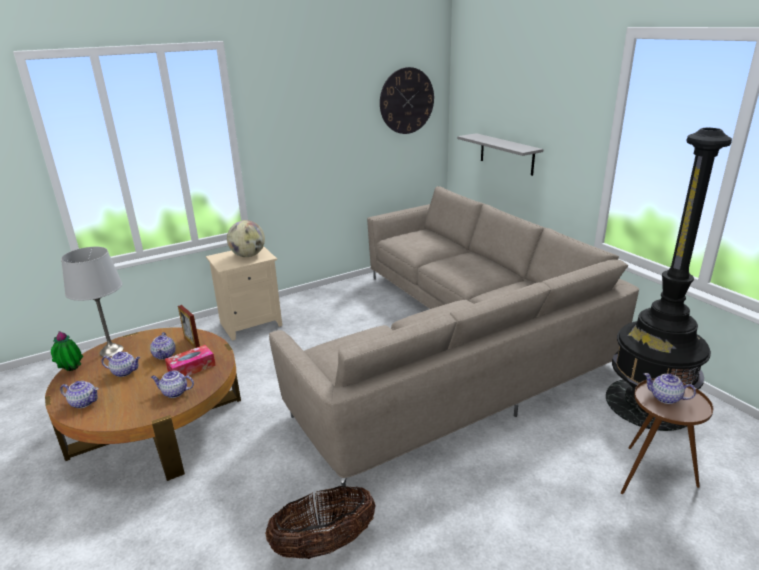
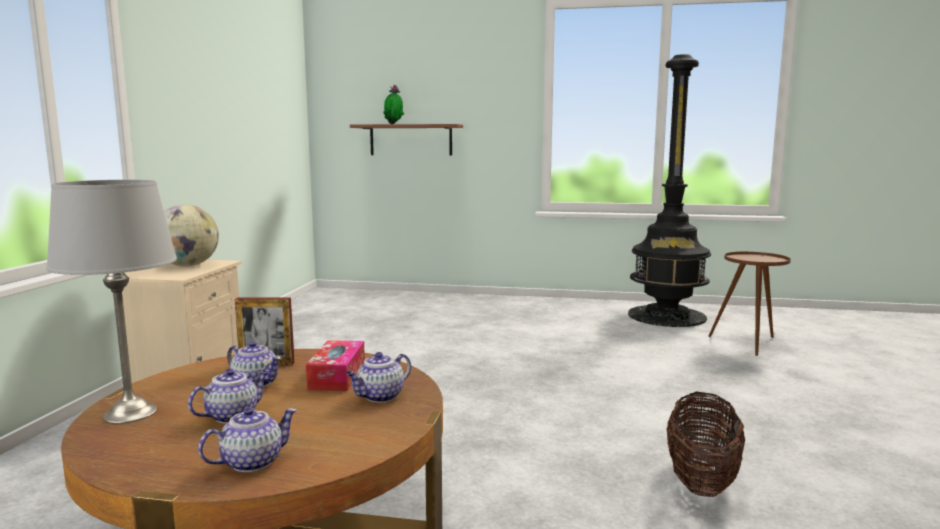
camera: 50 degrees left, 15 degrees down
(71, 371) = (107, 456): potted plant -> potted plant (393, 124)
(406, 101) = (279, 84): wall clock -> none
(455, 346) = (478, 332): beige sofa -> none
(506, 154) = (411, 140): grey shelf -> brown shelf
(665, 398) = (750, 259): teapot -> none

